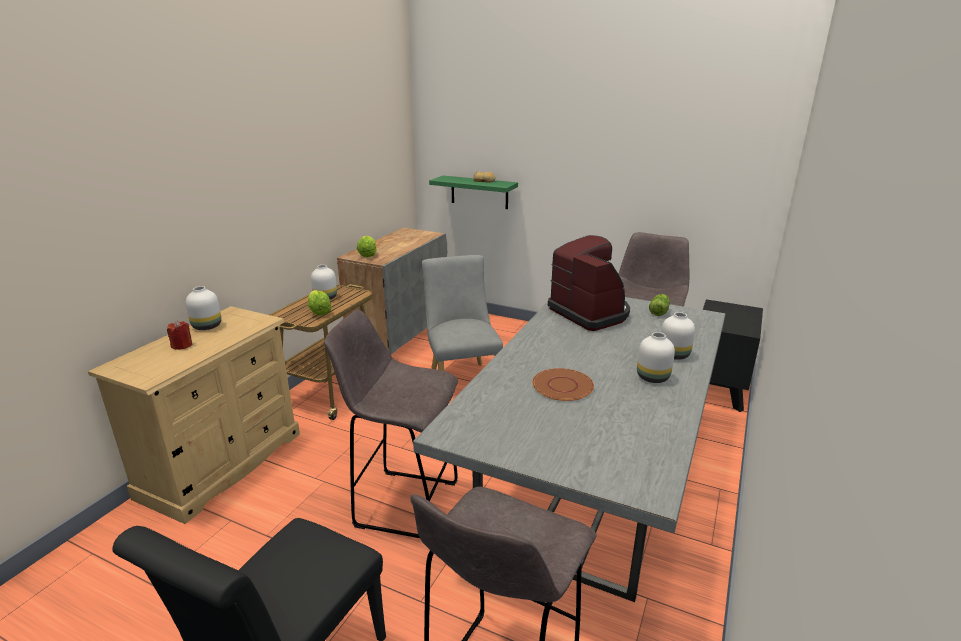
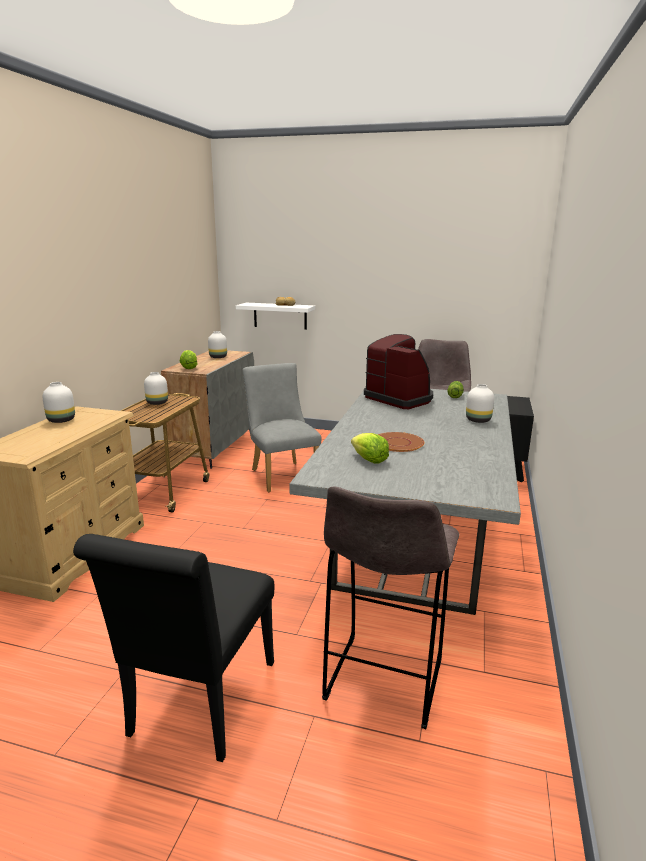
camera: 10 degrees left, 5 degrees down
(182, 345) = (44, 434): red candle -> none
(319, 312) = (156, 412): lettuce -> lettuce (369, 460)
(403, 503) = (258, 567): grey stool -> none
(479, 192) = (280, 316): green shelf -> white shelf
(652, 377) = (467, 434): white vase -> white vase (218, 357)

